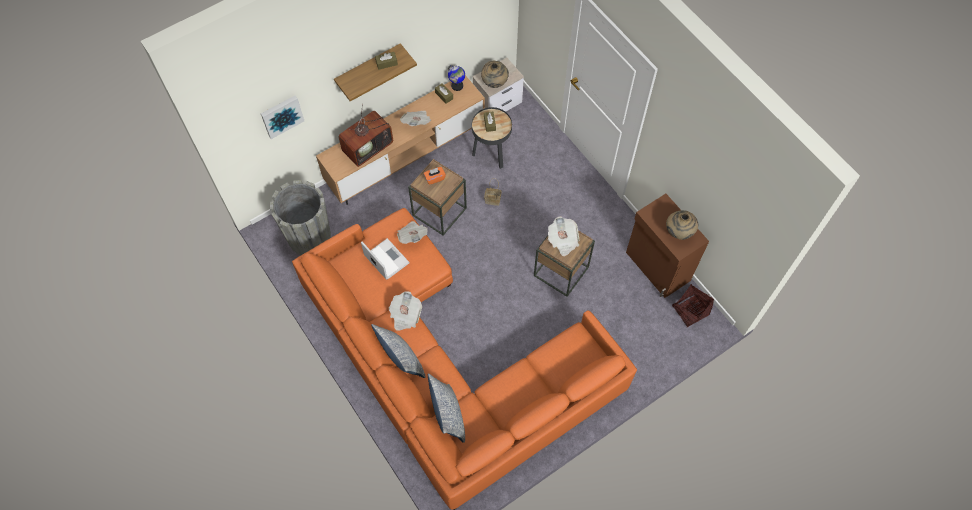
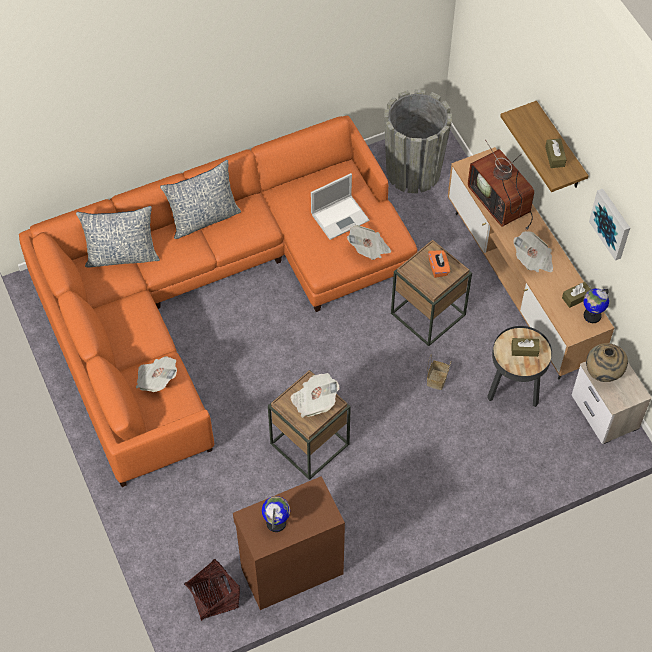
camera: 100 degrees right, 5 degrees down
(281, 115) = (496, 56): picture -> picture (611, 223)
(405, 315) = (259, 228): newspaper -> newspaper (156, 379)
(678, 232) = (276, 523): beige vase -> globe

